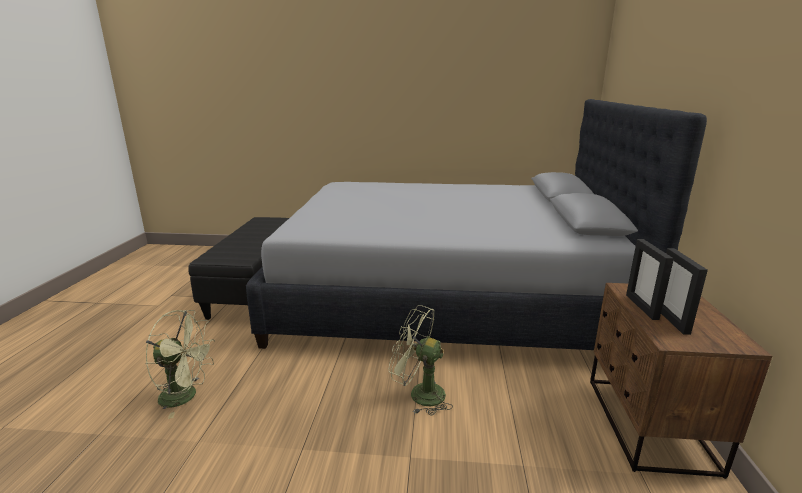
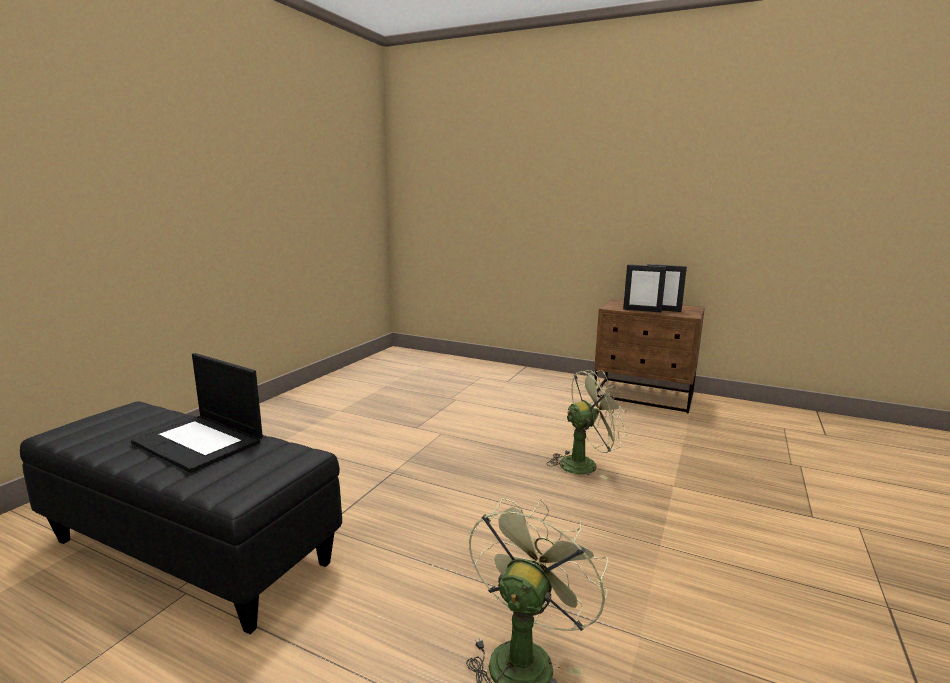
camera: 70 degrees left, 5 degrees down
(254, 239) = (200, 442): none -> laptop
(419, 394) = (585, 464): green fan -> green fan turned 150 degrees counterclockwise
(446, 297) = (407, 412): grey bed -> none

